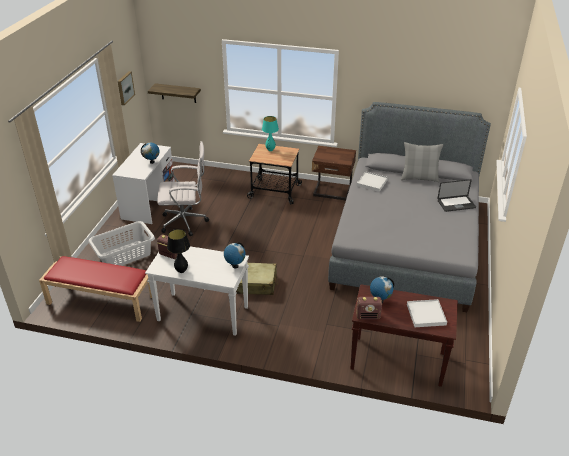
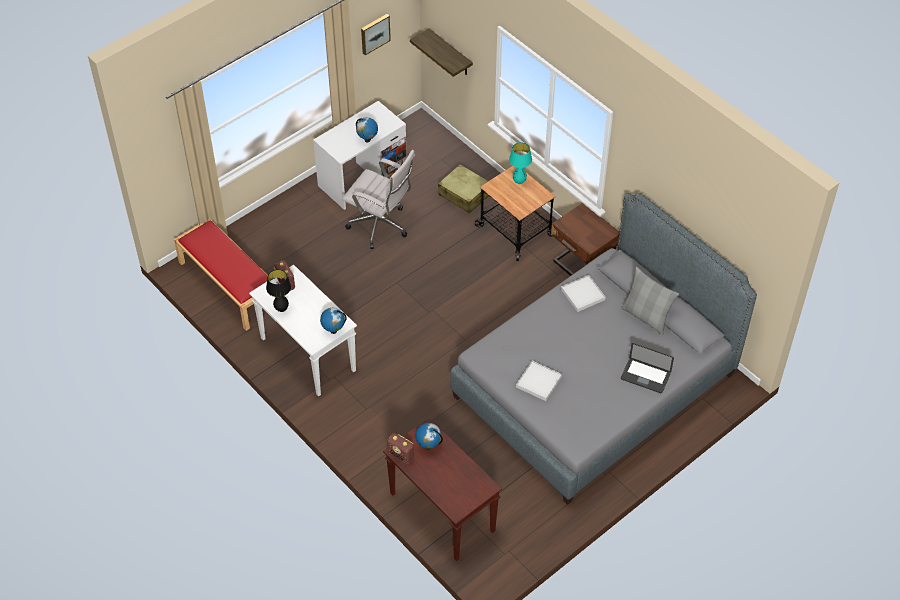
camera: 35 degrees right, 15 degrees up
(125, 255) = (288, 239): grey laundry basket -> none
(257, 284) = (387, 349): beige suitcase -> beige suitcase (464, 194)
(426, 315) = (455, 485): white tray -> white tray (538, 382)

